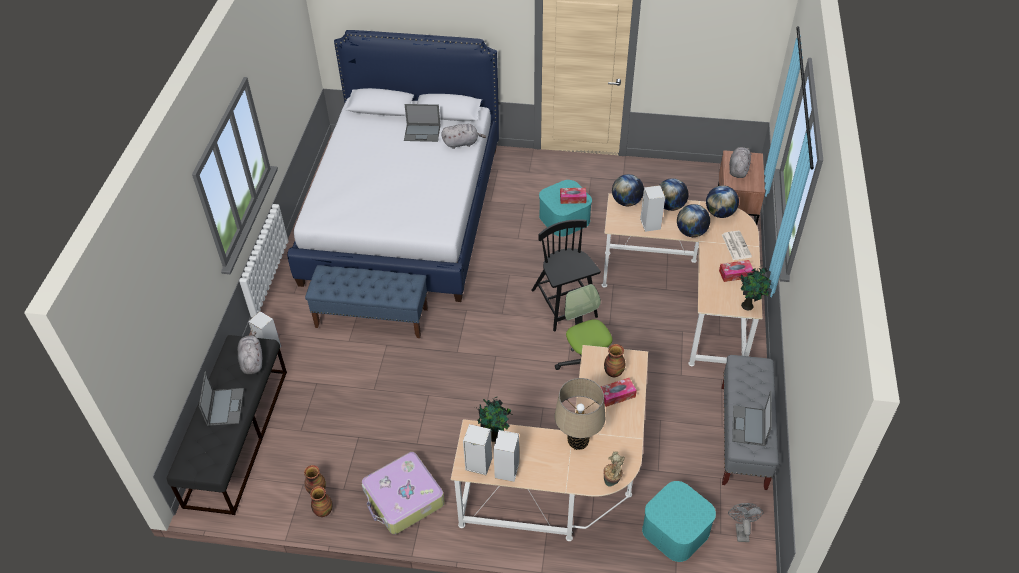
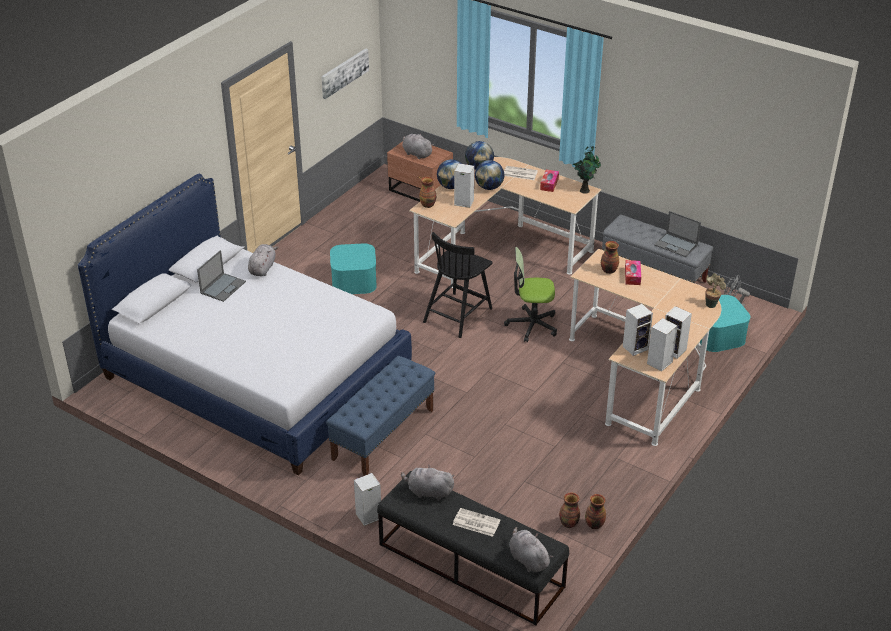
camera: 65 degrees left, 10 degrees down
(192, 459) = (527, 559): none -> grey plush toy
(225, 406) = (475, 523): laptop -> newspaper
(403, 499) = (610, 470): suitcase -> none
(494, 436) = (635, 347): potted plant -> speaker
(564, 304) = (458, 314): black chair -> black chair turned 60 degrees counterclockwise
(573, 198) = (358, 253): tissue box -> none
(578, 441) = (665, 308): beige table lamp -> none
(626, 202) = (428, 205): globe -> vase
(717, 50) = (344, 72): none -> picture

